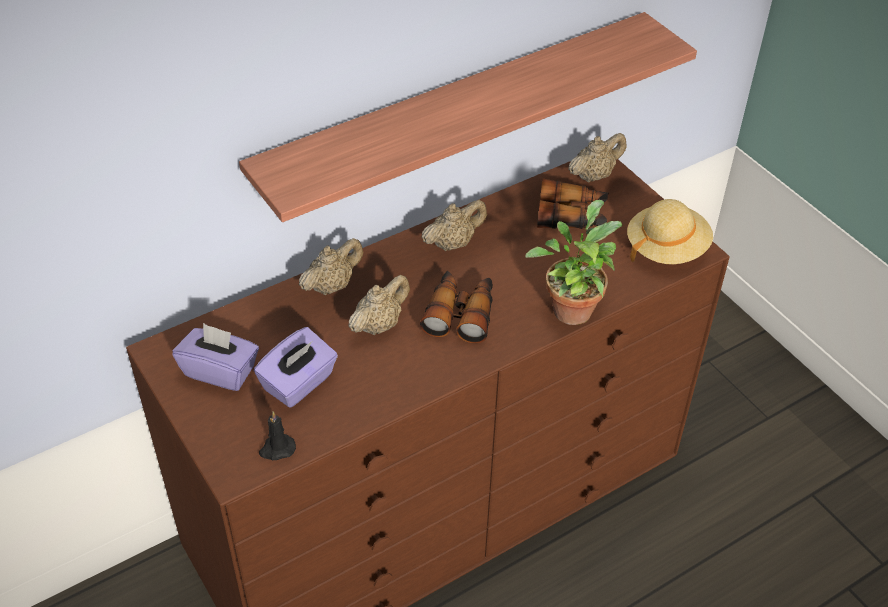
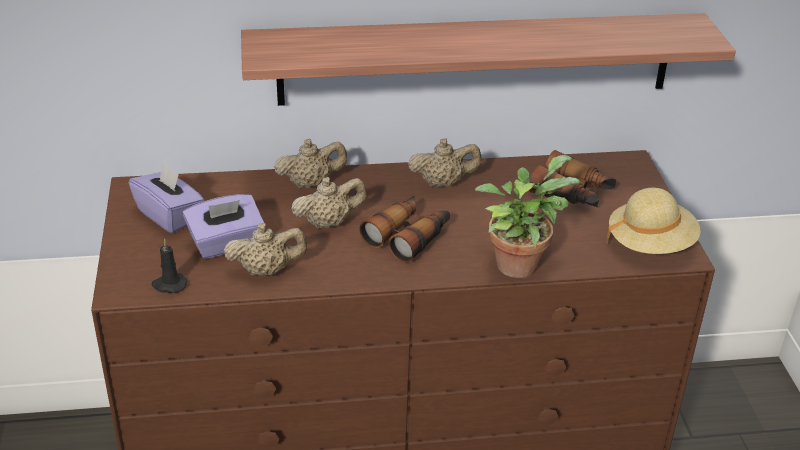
camera: 25 degrees right, 10 degrees down
(594, 175) = (619, 168): beige teapot -> beige teapot (267, 270)

